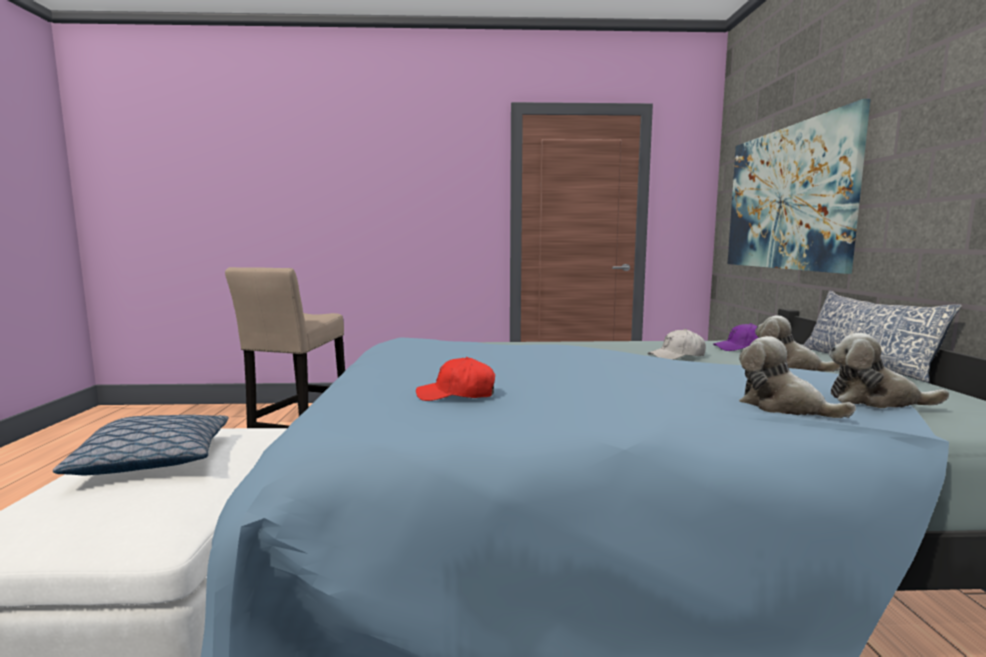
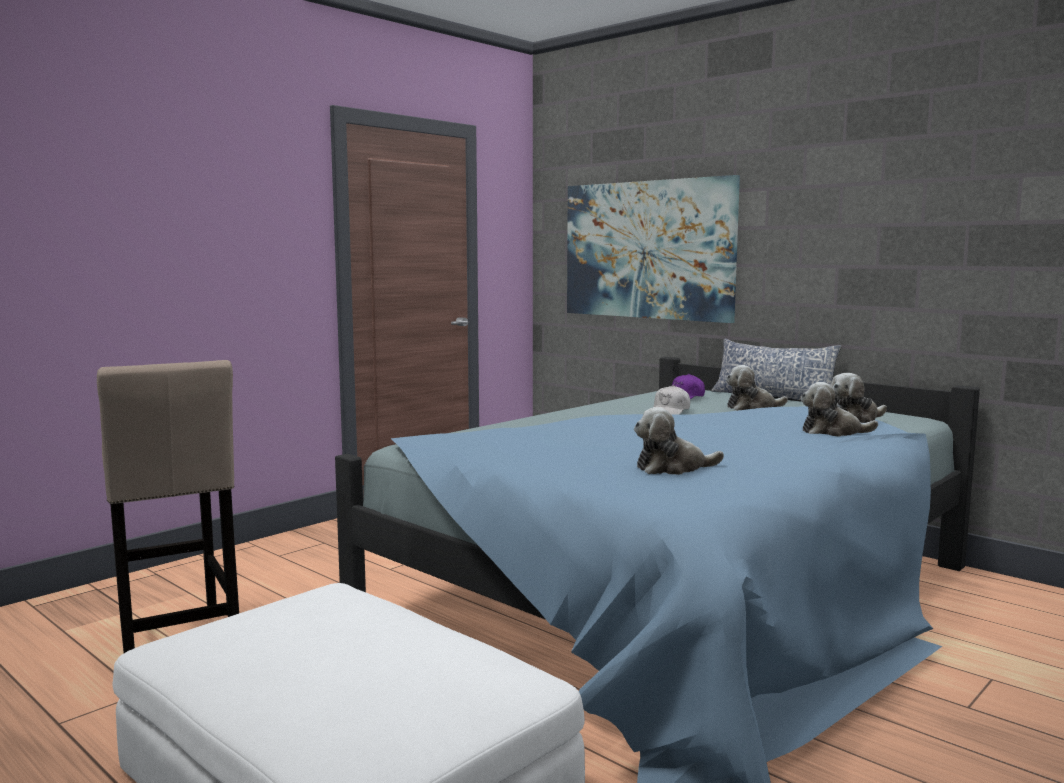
camera: 45 degrees left, 0 degrees up
(155, 460) = (329, 646): pillow -> none
(457, 395) = (672, 468): red cap -> plush toy

